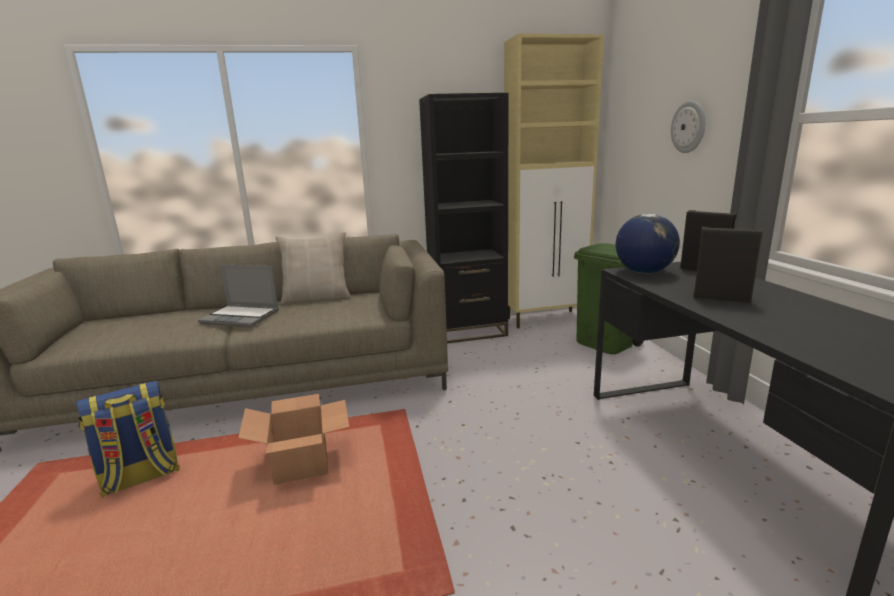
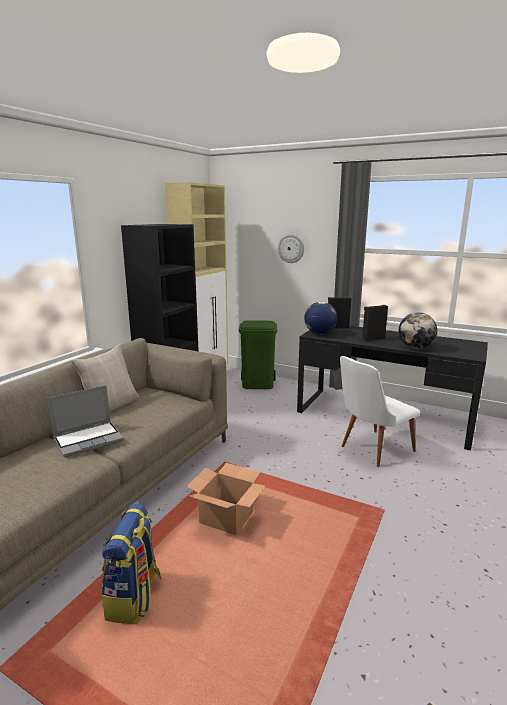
camera: 50 degrees left, 0 degrees up
(609, 501) = (371, 450): none -> white chair
(777, 333) = (415, 348): none -> globe

